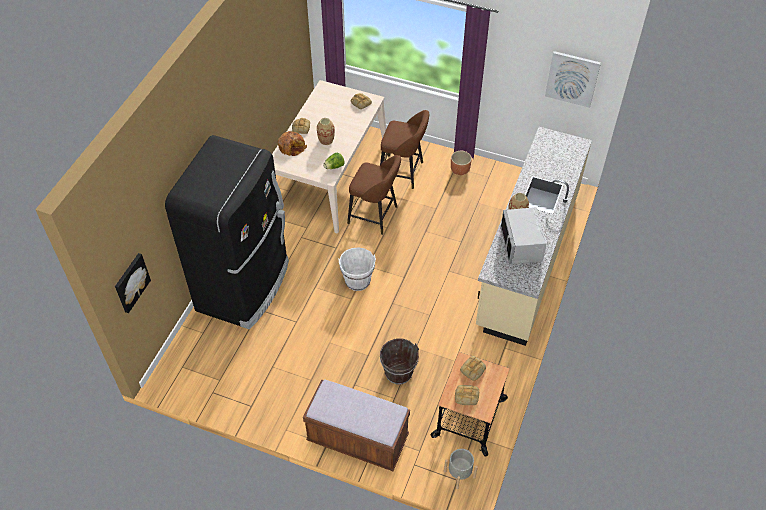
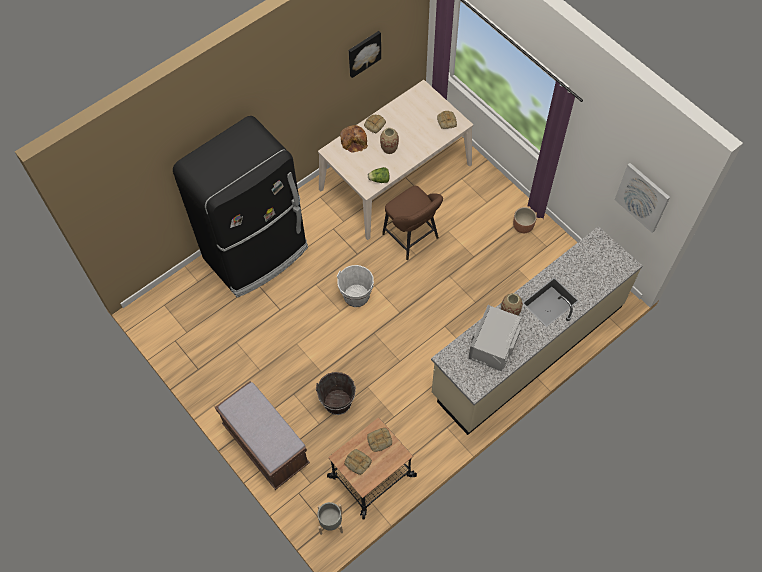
camera: 30 degrees right, 10 degrees up
(131, 282) = (120, 225): picture -> picture (363, 53)
(403, 172) = (467, 204): brown stool -> none

